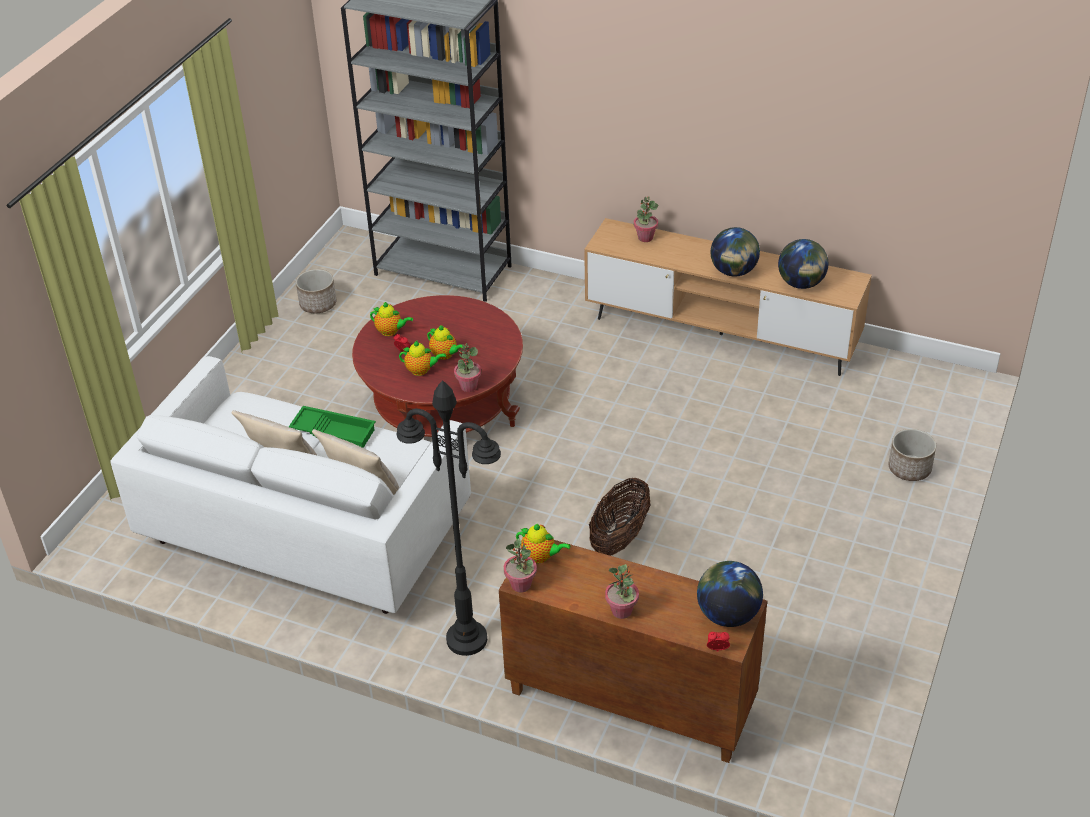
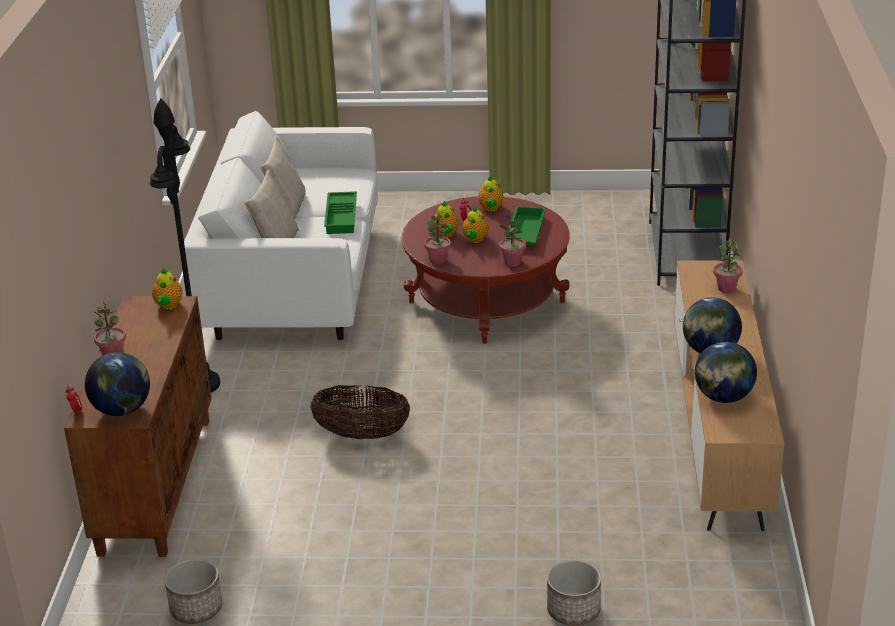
camera: 70 degrees right, 10 degrees down
(318, 304) = (585, 209): planter -> planter (197, 609)
(452, 322) = (524, 232): none -> green tray
(521, 585) = (131, 304): potted plant -> potted plant (512, 262)

